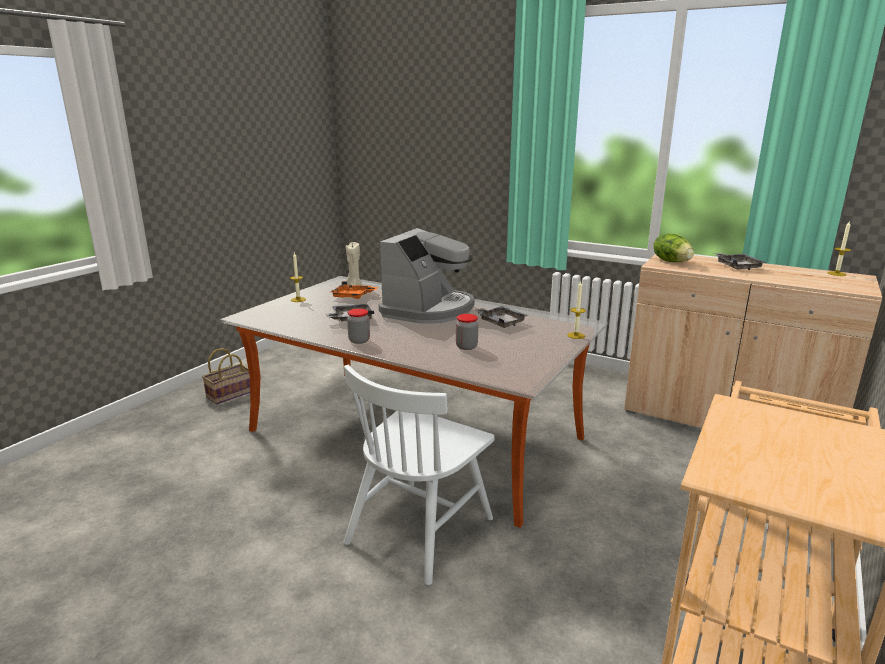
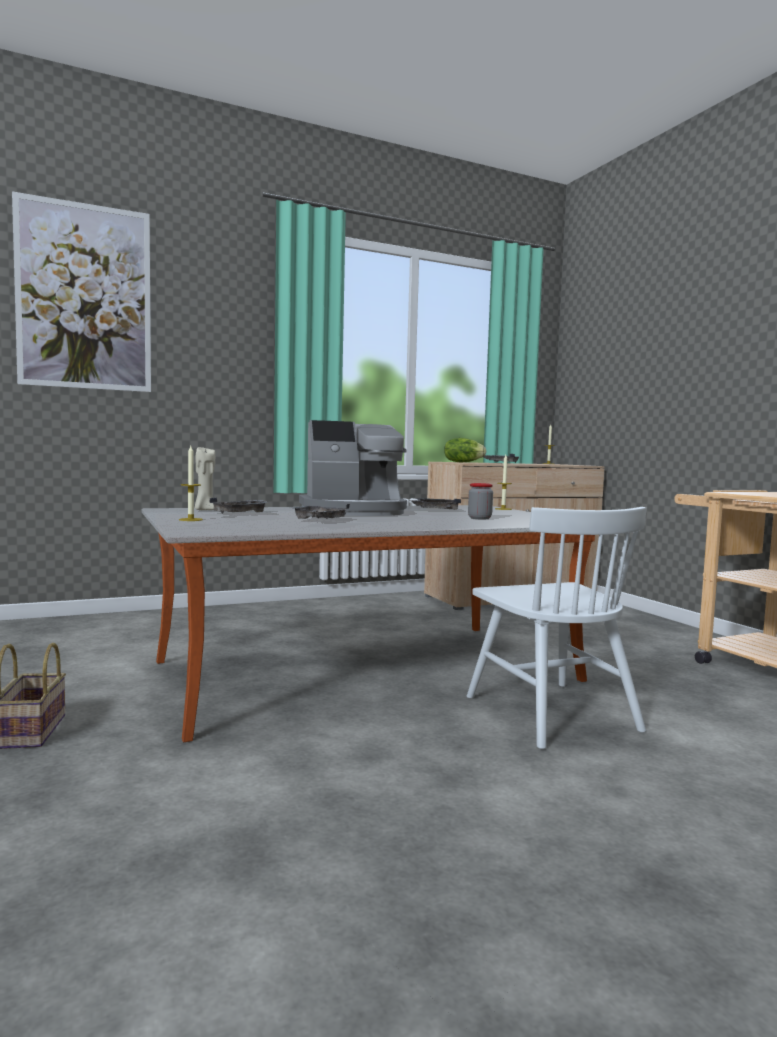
camera: 55 degrees left, 15 degrees down
(353, 296) = (242, 513): orange tray -> grey tray
(359, 340) = (397, 525): jar -> none
(391, 102) = (85, 297): none -> picture
(429, 310) = (354, 511): coffee machine -> coffee machine turned 105 degrees clockwise

